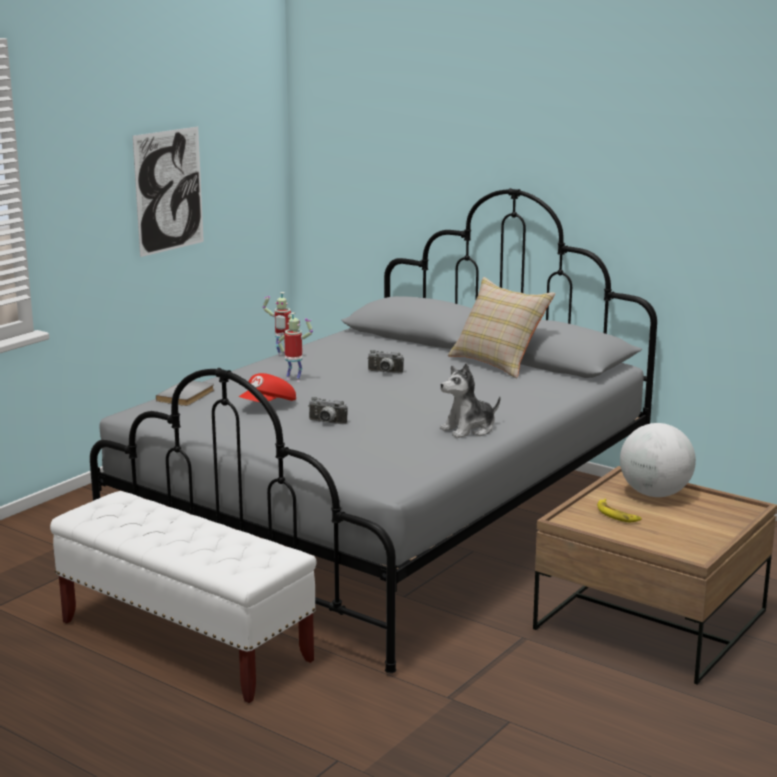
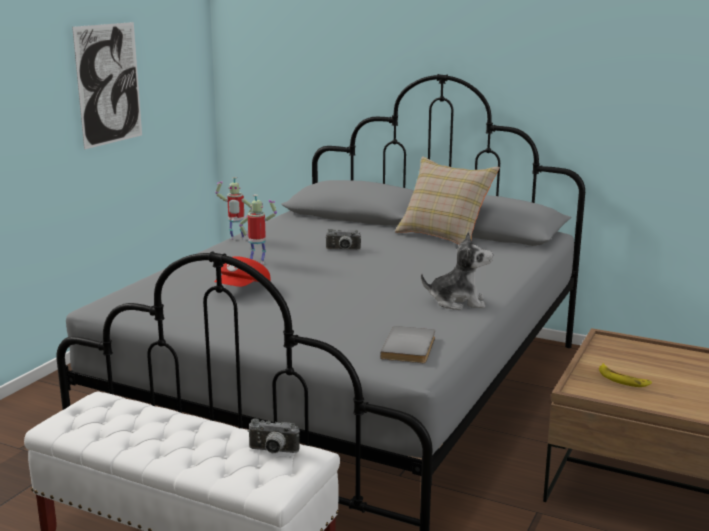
camera: 10 degrees left, 0 degrees up
(187, 395) = (155, 284): grey book -> grey book (411, 348)
(326, 423) = (311, 304): camera -> camera (272, 452)
(469, 429) = (458, 302): plush toy -> plush toy turned 135 degrees counterclockwise
(654, 494) = (642, 354): globe -> none

